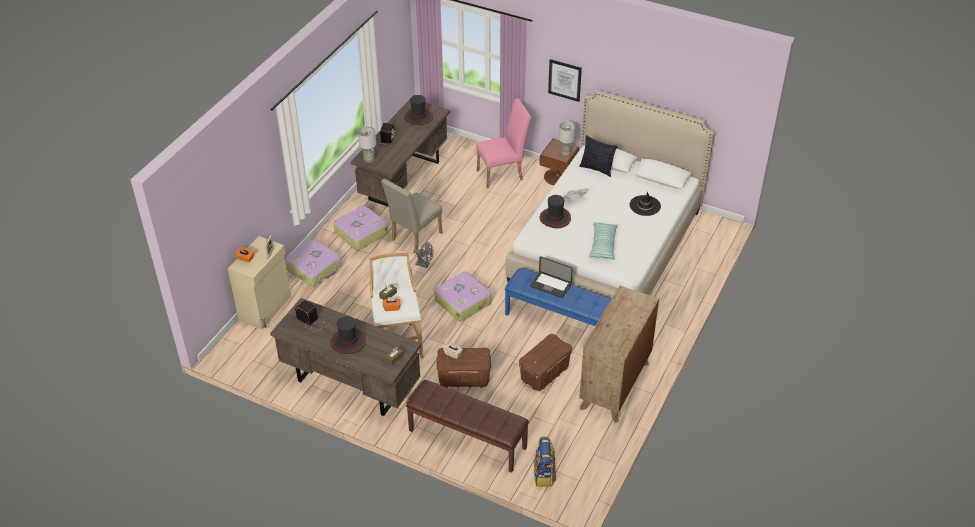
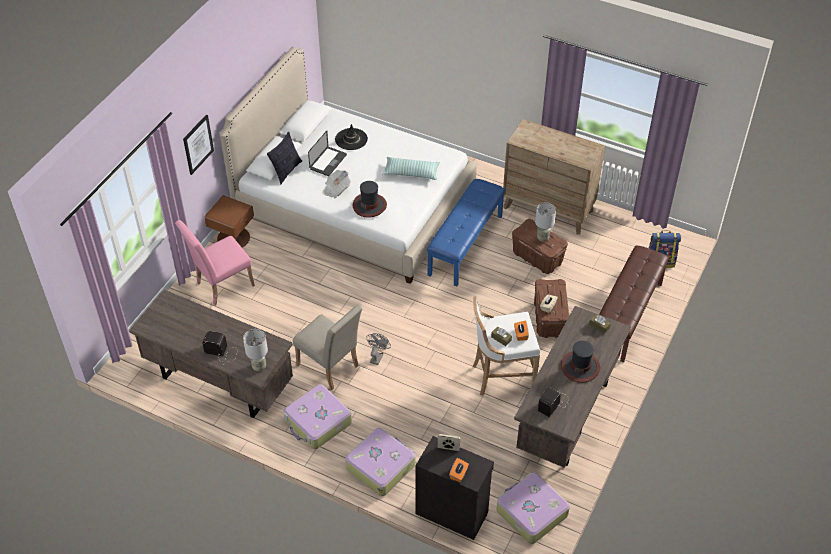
camera: 90 degrees left, 5 degrees up
(266, 308) = (452, 512): beige cabinet -> black cabinet
(418, 117) = (174, 320): hat -> none
(463, 301) = (437, 321): suitcase -> suitcase (531, 512)
(503, 174) = (221, 286): pink chair -> pink chair turned 105 degrees counterclockwise
(550, 285) = (458, 222): laptop -> laptop (328, 162)
(565, 154) = (236, 205): grey table lamp -> grey table lamp (542, 238)

